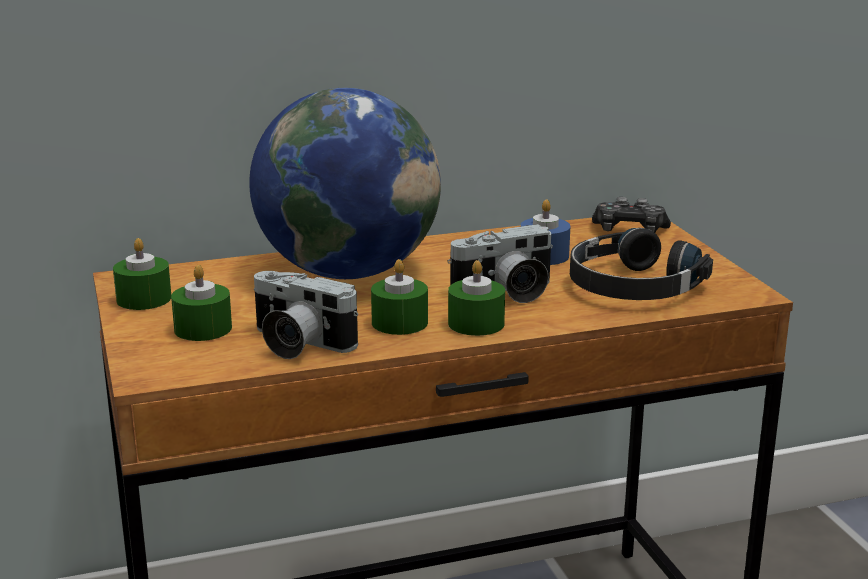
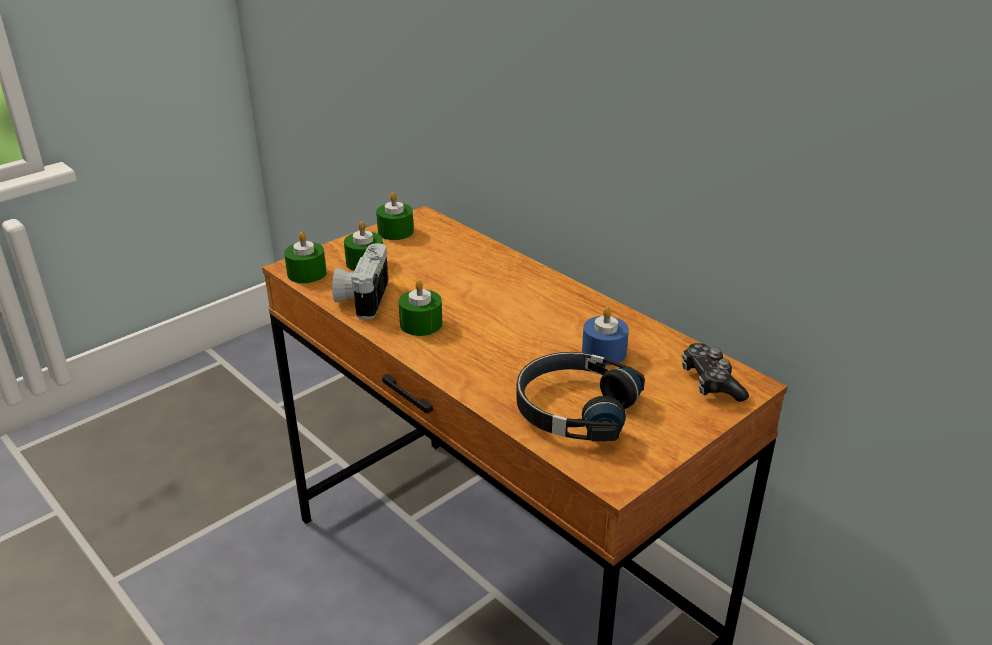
camera: 65 degrees right, 10 degrees up
(348, 272) = (495, 281): globe -> none
(476, 323) = (441, 354): green candle -> green candle (307, 273)
(506, 293) = (509, 353): camera -> none

